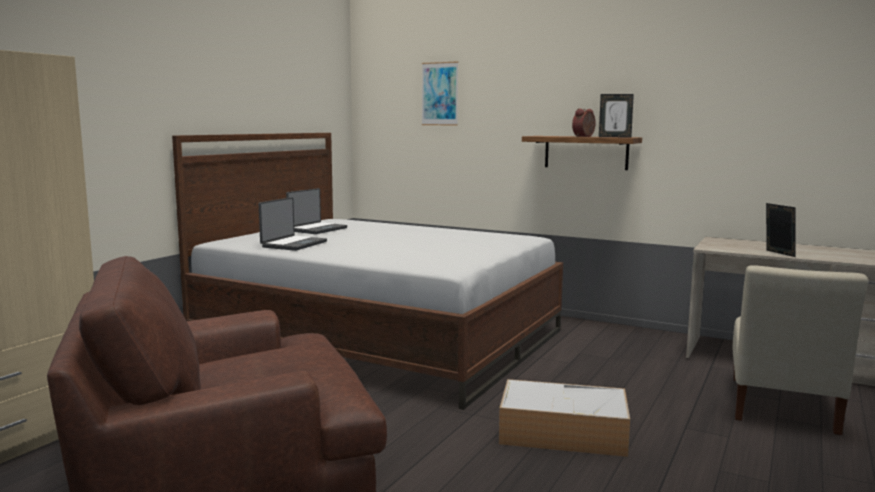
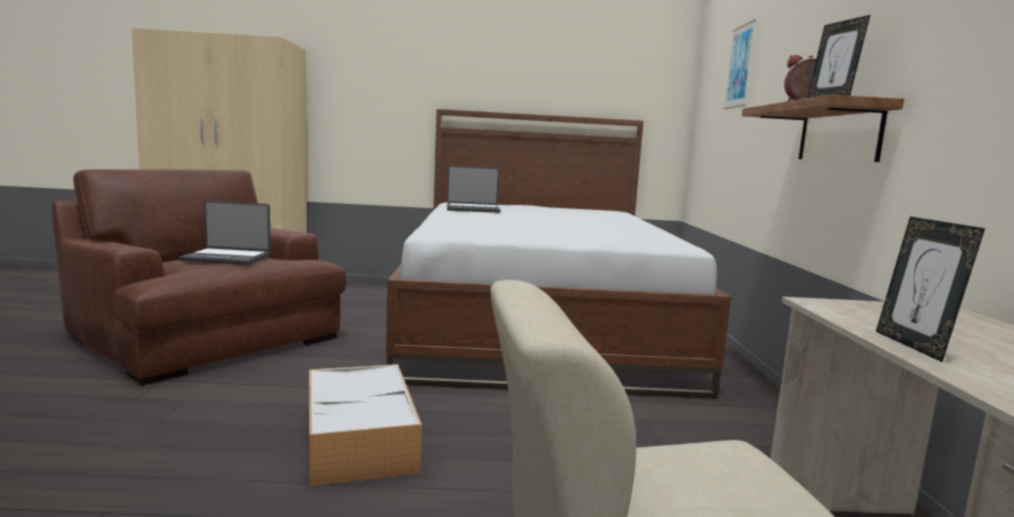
camera: 60 degrees right, 0 degrees up
(317, 229) = (552, 210): laptop -> laptop (227, 258)
(778, 253) = (913, 346): picture frame -> picture frame turned 135 degrees clockwise

